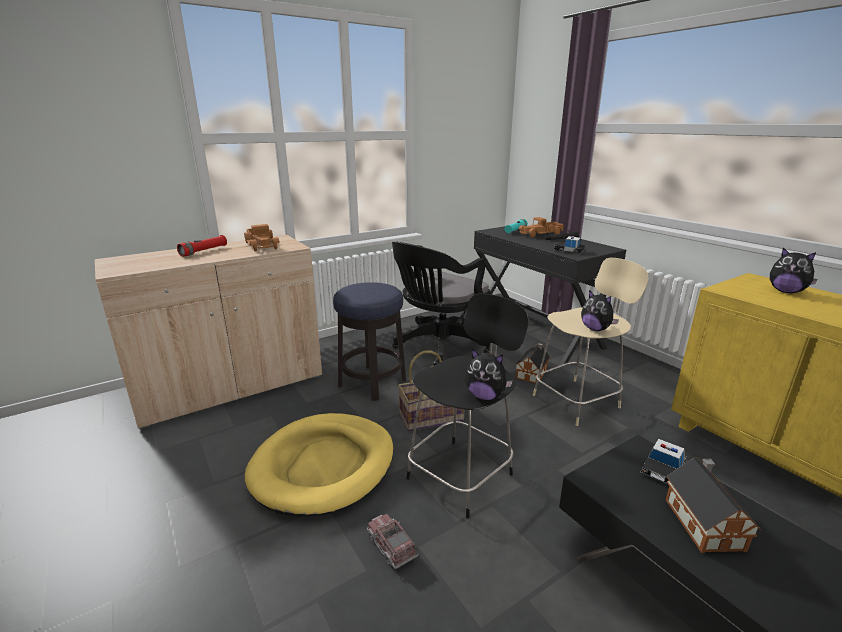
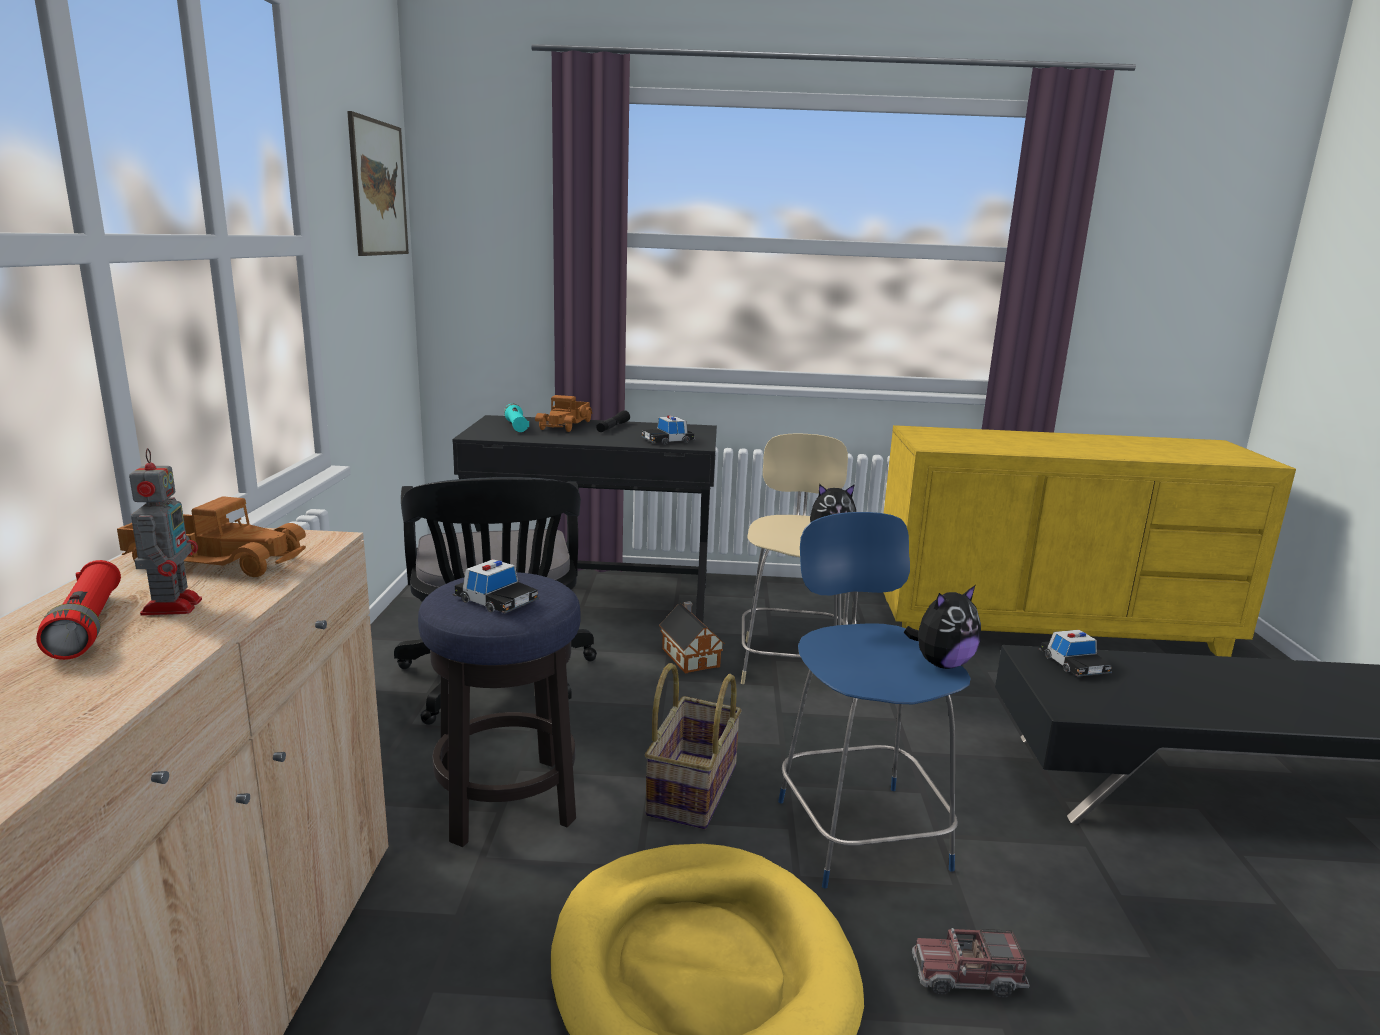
camera: 55 degrees left, 5 degrees down
(225, 252) = (173, 605): none -> toy robot
(360, 291) = (496, 600): none -> toy car
(462, 474) = (859, 829): black stool -> blue stool
(480, 106) = (378, 188): none -> picture
(702, 521) = (1166, 688): toy house -> none
(786, 291) = (962, 436): plush toy -> none

